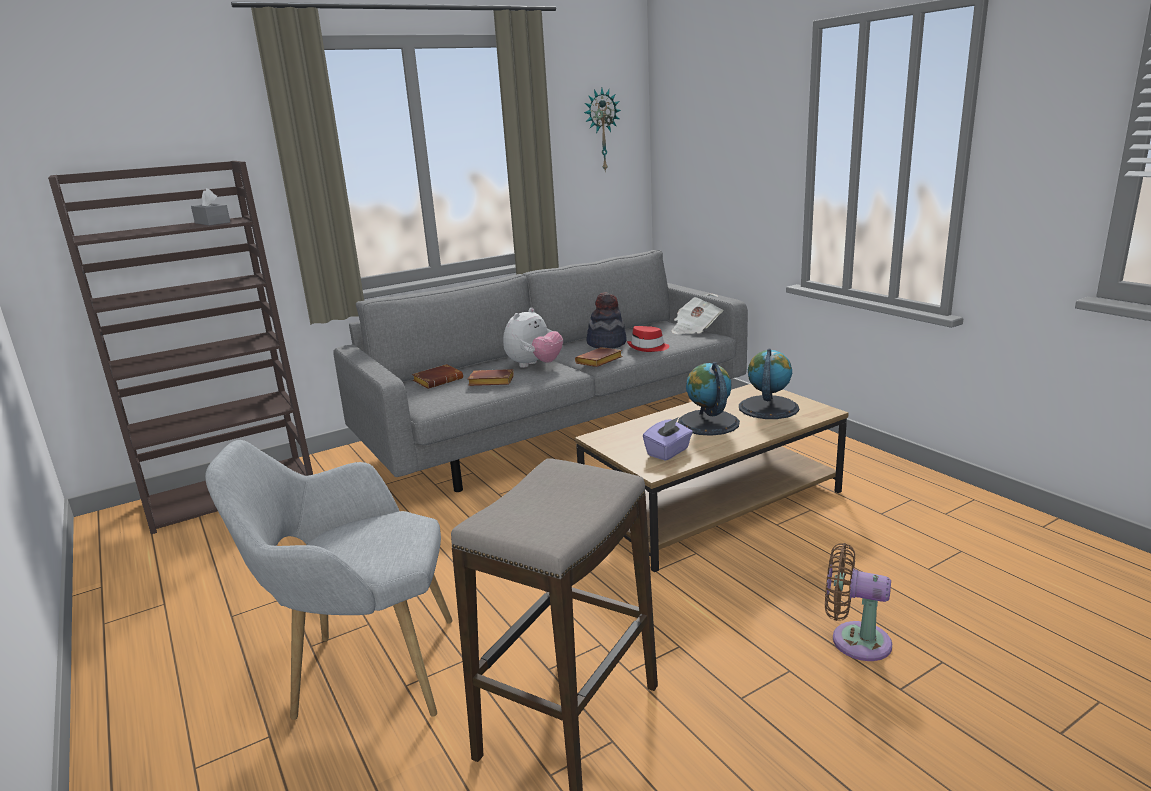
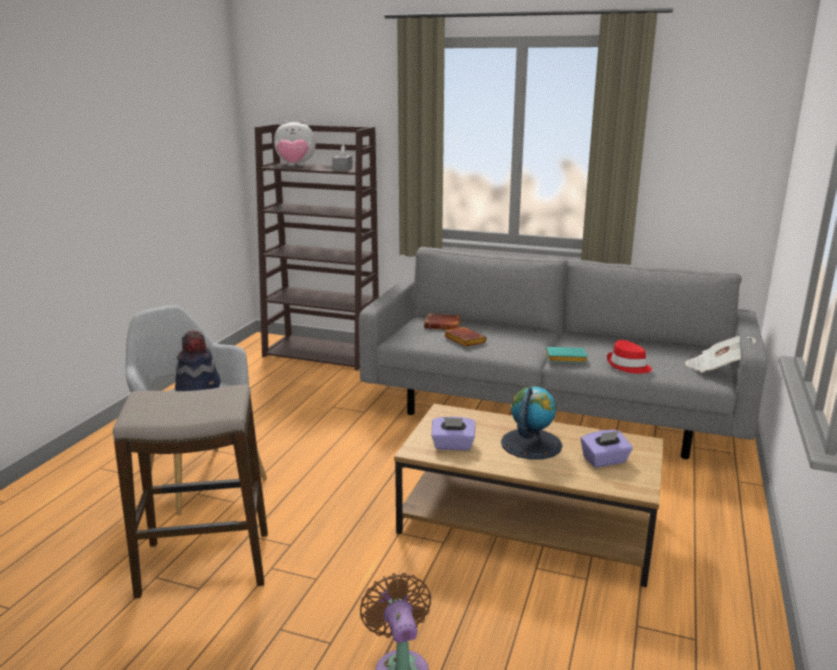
camera: 50 degrees right, 0 degrees up
(534, 365) = (519, 341): plush toy -> plush toy (295, 166)
(599, 362) = (564, 359): brown book -> turquoise book
(601, 130) = (722, 135): wall clock -> none
(606, 343) = (608, 348): hat -> hat (199, 388)
(768, 407) = (605, 460): globe -> purple tissue box

